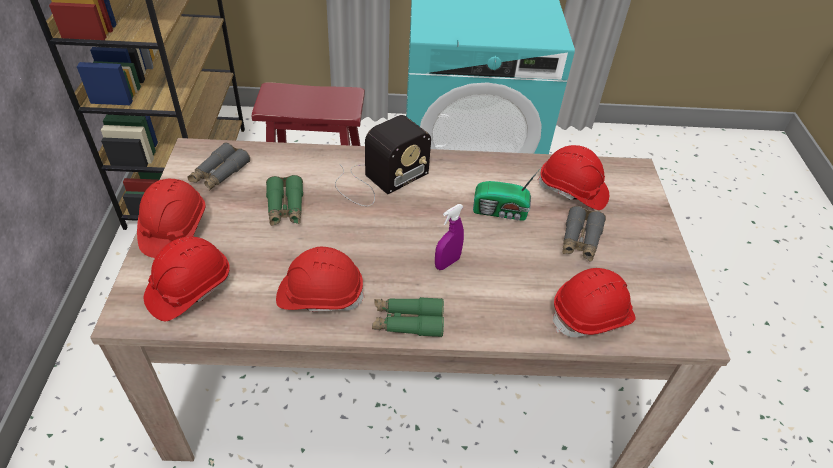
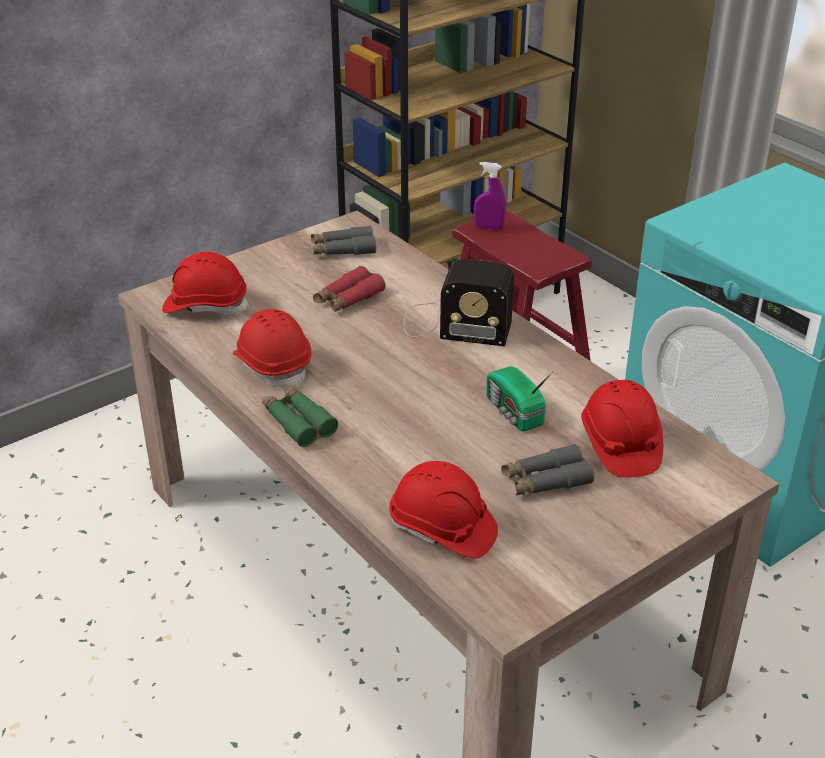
camera: 55 degrees right, 10 degrees down
(174, 230) = (255, 266): red hard hat -> none
(285, 207) = (348, 298): green binoculars -> red binoculars
(447, 263) = (397, 412): purple spray bottle -> purple spray bottle (488, 228)

